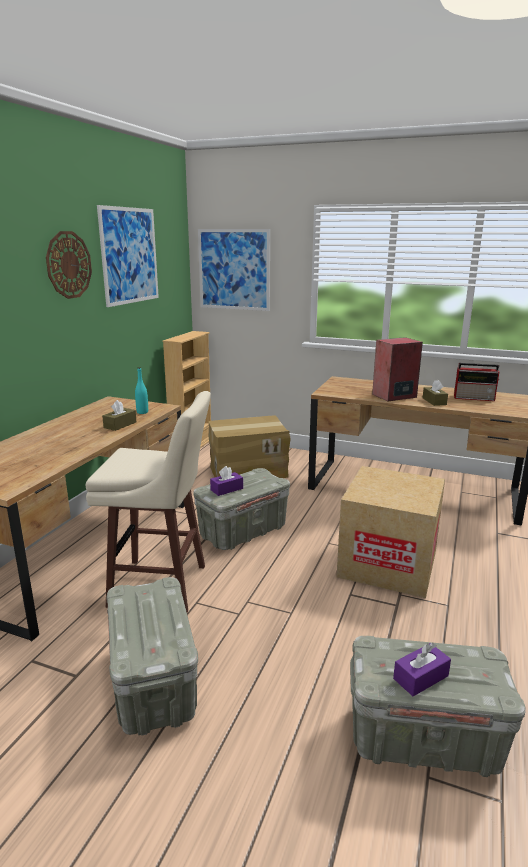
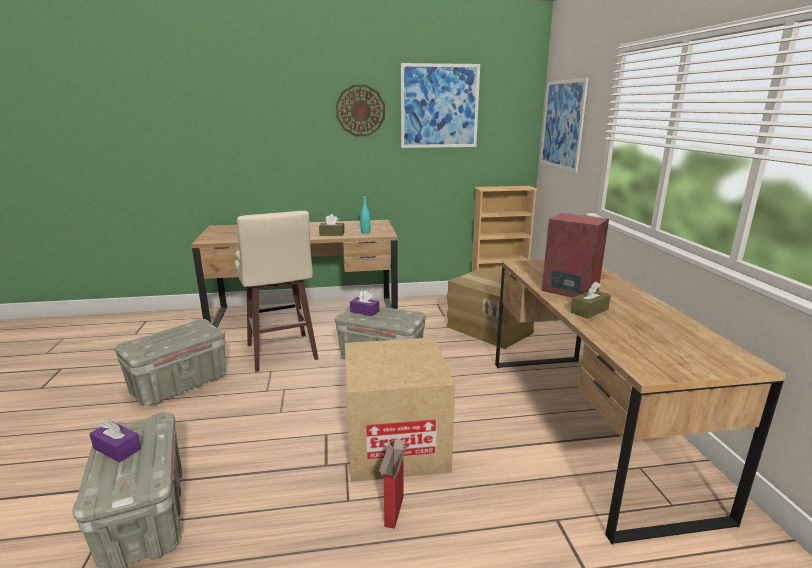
camera: 60 degrees right, 0 degrees up
(467, 587) = (394, 510): none -> cardboard box
(475, 398) = (659, 331): radio -> none

